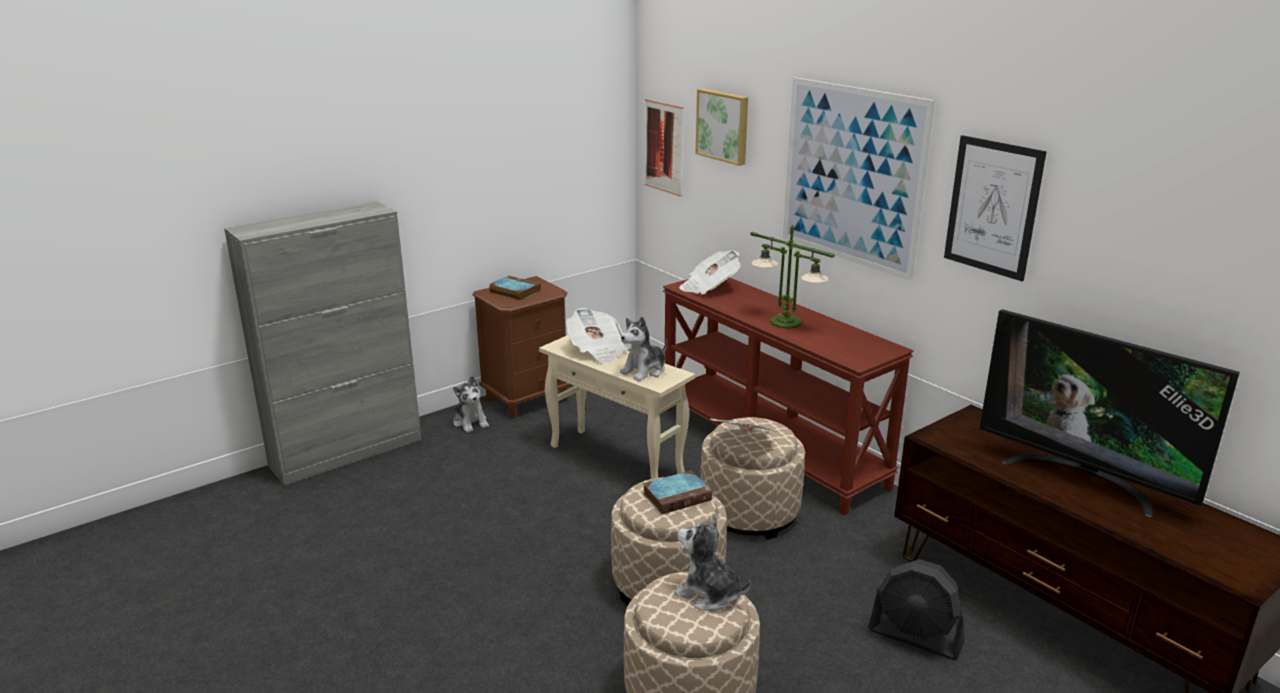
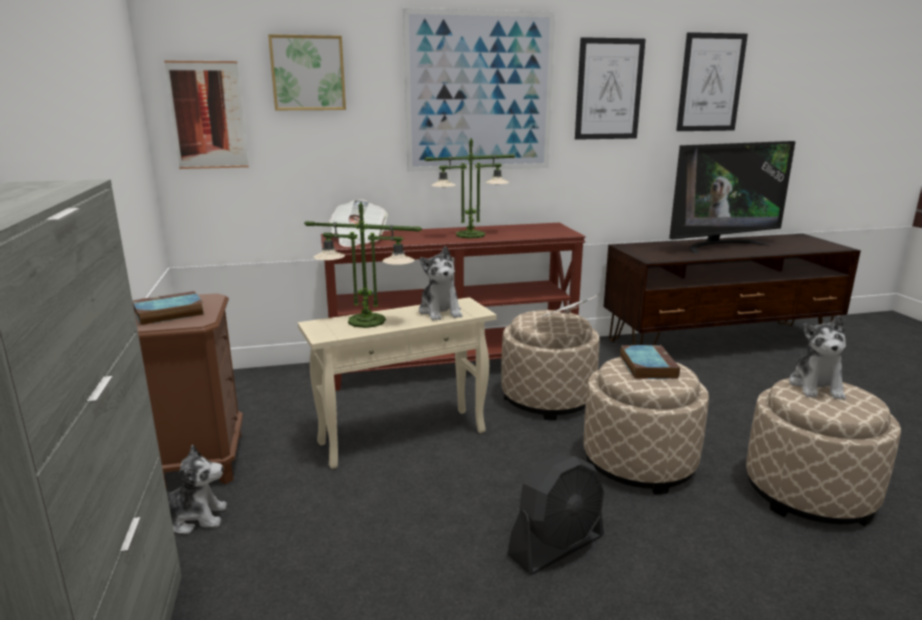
camera: 65 degrees left, 5 degrees down
(597, 351) = (366, 321): newspaper -> table lamp
(708, 594) = (816, 386): plush toy -> plush toy turned 45 degrees counterclockwise
(915, 637) = (734, 386): black fan -> black fan (557, 546)
(1148, 236) = (710, 83): none -> picture

